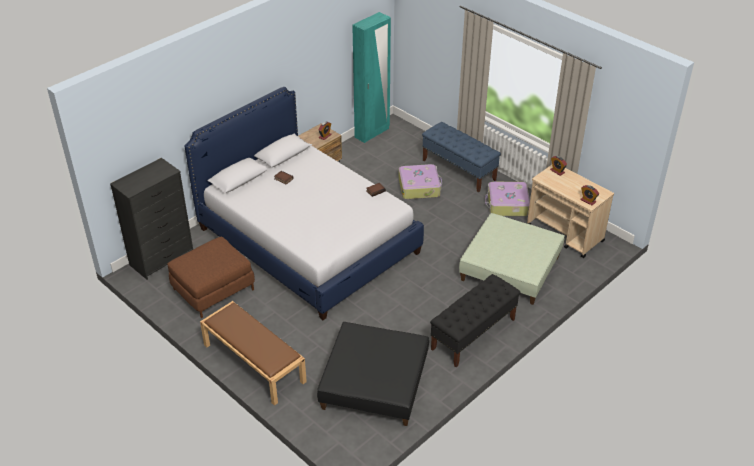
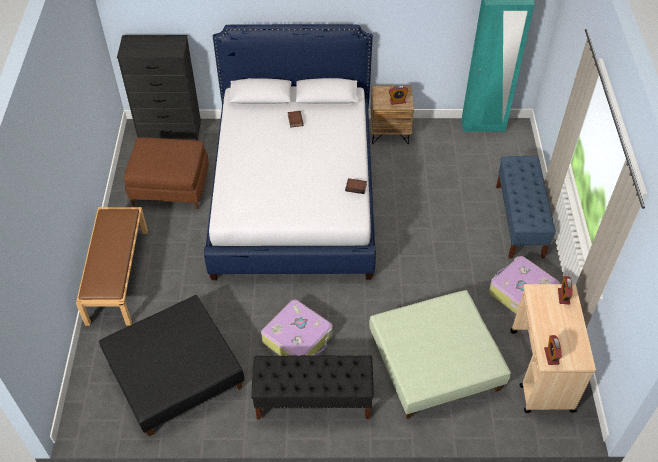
camera: 45 degrees right, 10 degrees up
(419, 187) = (457, 212): suitcase -> suitcase (298, 339)

